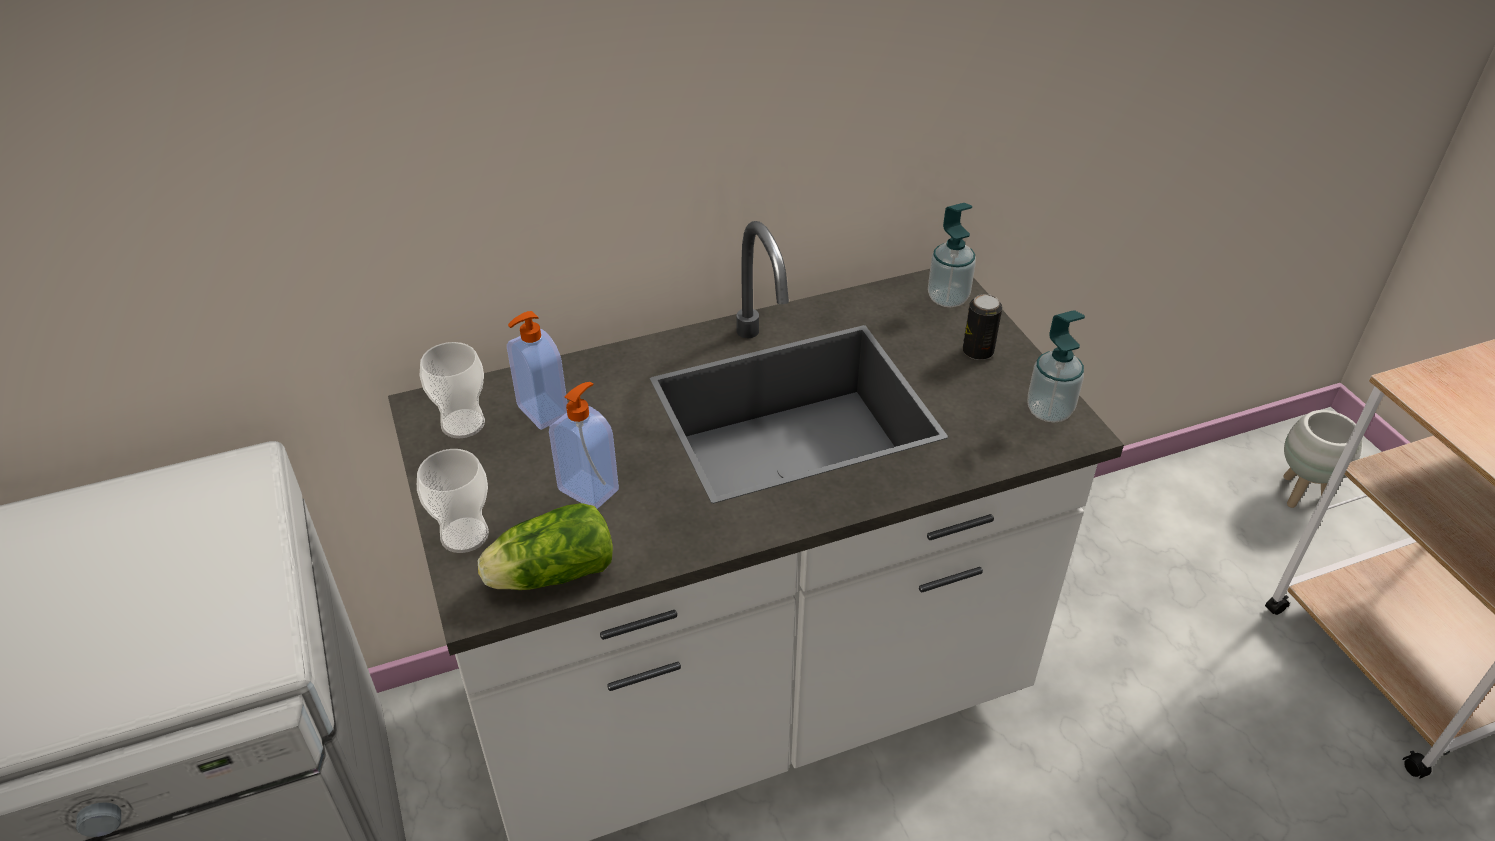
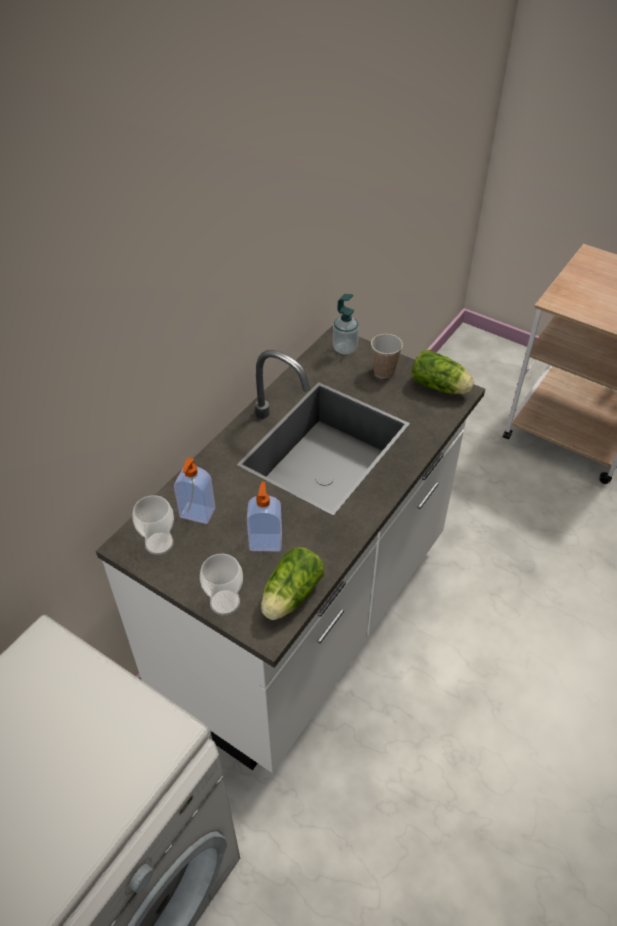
camera: 35 degrees left, 5 degrees up
(977, 351) = (384, 371): can -> cup
(1049, 411) = (441, 387): soap dispenser -> lettuce
(1301, 493) = (479, 373): white planter -> none

